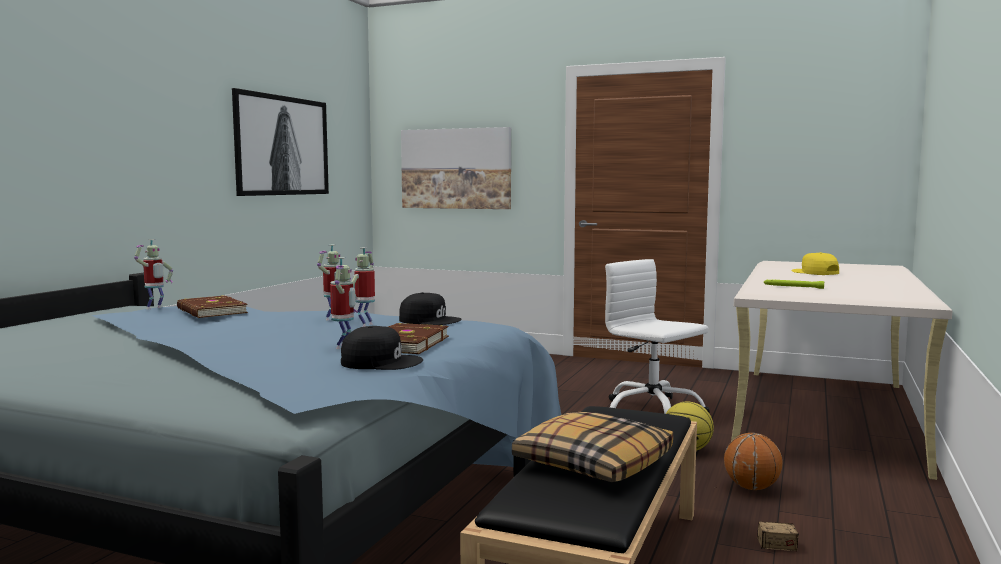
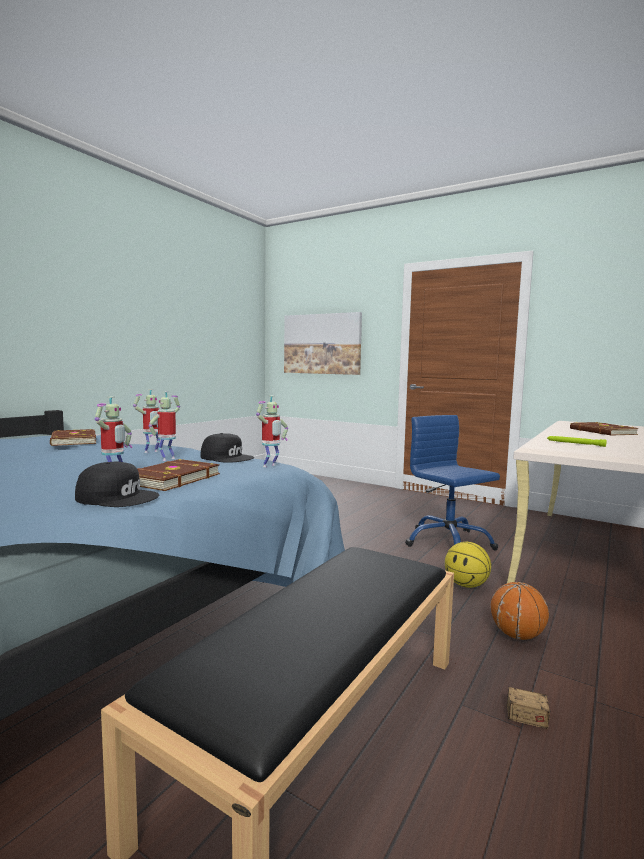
camera: 10 degrees right, 0 degrees up
(155, 308) = (37, 437): toy robot -> toy robot (270, 466)
(283, 145) = (188, 323): picture -> none
(592, 463) = (304, 623): pillow -> none
(652, 411) = (448, 542): white office chair -> blue office chair
(814, 272) = (602, 432): yellow cap -> brown book

